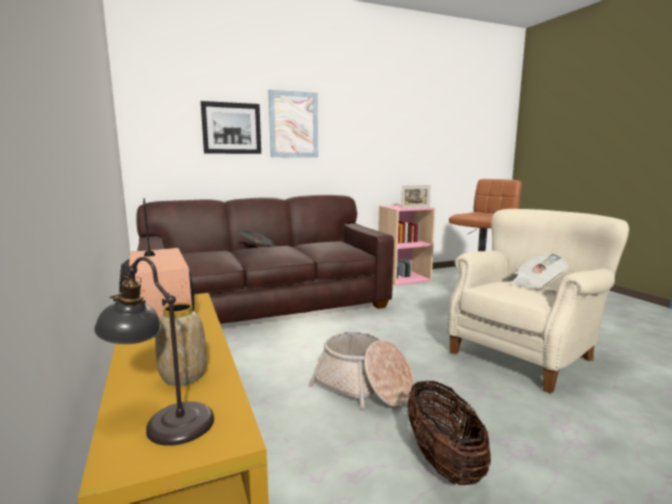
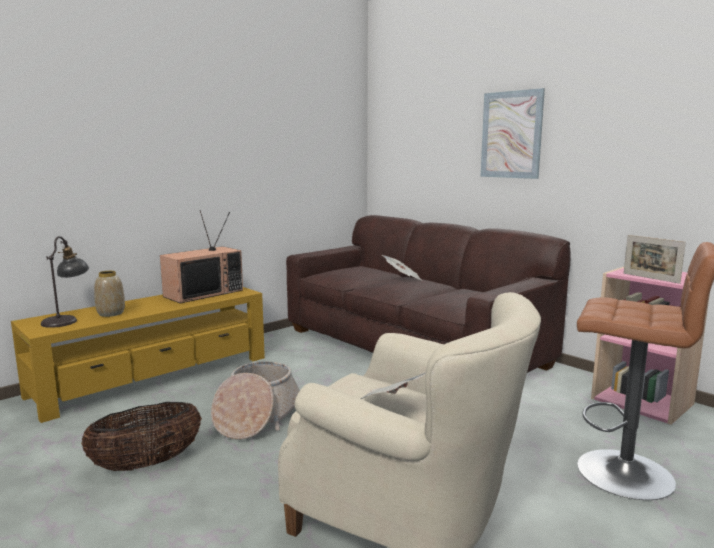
camera: 70 degrees right, 0 degrees up
(231, 128) = (446, 142): picture -> none

